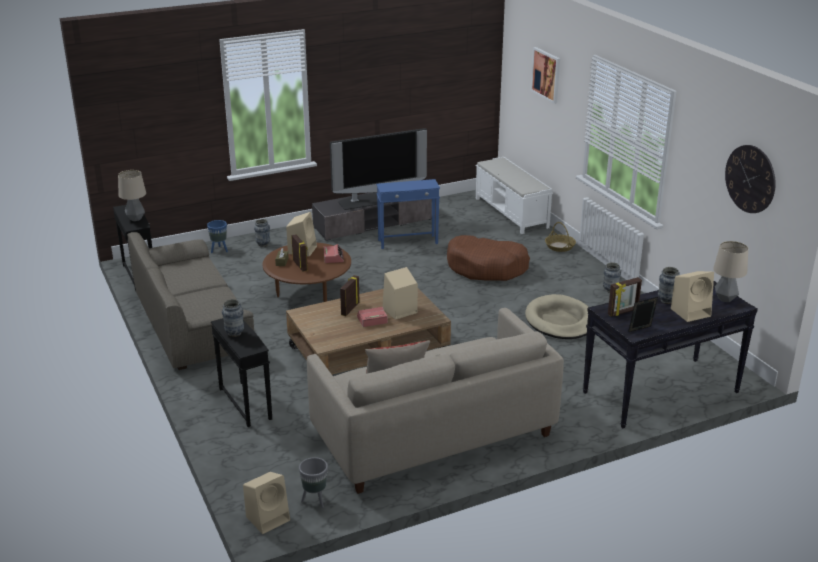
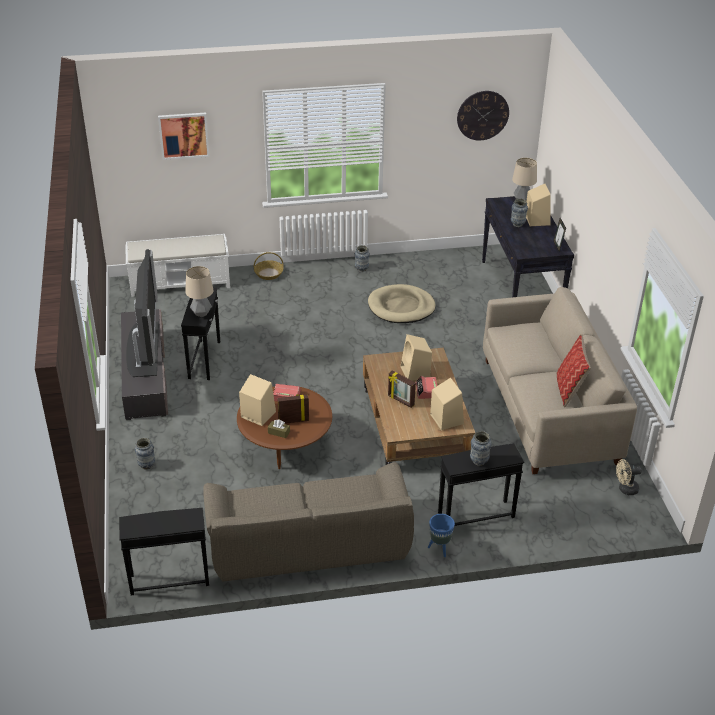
camera: 75 degrees left, 10 degrees up
(135, 219) = (170, 519): table lamp -> table lamp (201, 314)
(219, 250) = (140, 503): blue planter -> blue planter (439, 548)
(269, 518) = (644, 518): beige speaker -> beige speaker (446, 418)
(315, 500) = (625, 489): grey planter -> beige fan
(408, 242) = (205, 359): blue side table -> black side table
(487, 267) = (287, 323): brown dog bed -> none
(623, 312) = (529, 246): picture frame -> none

